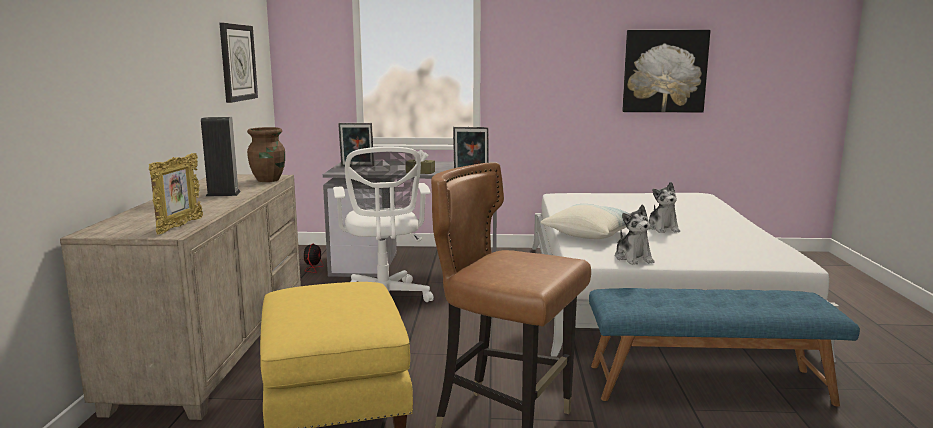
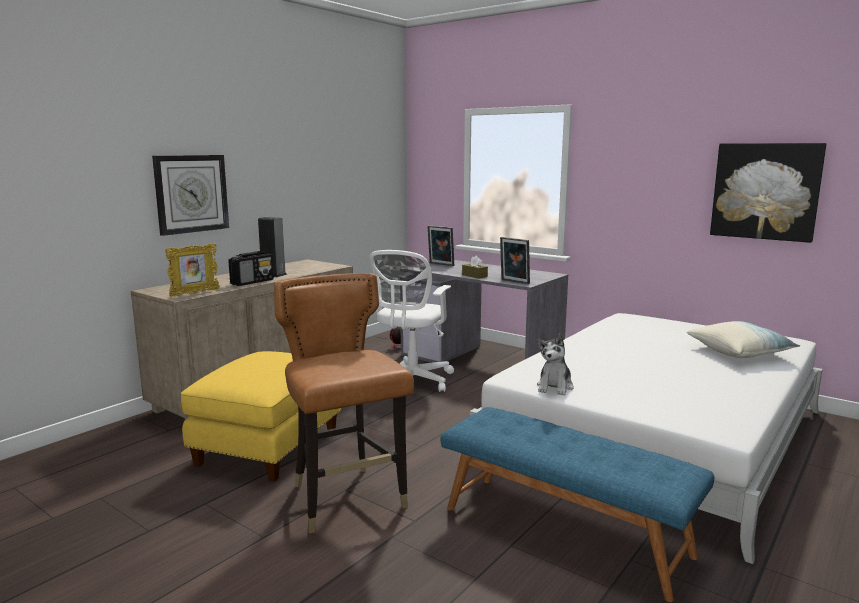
camera: 35 degrees right, 0 degrees up
(221, 204) = (252, 282): none -> radio
(237, 62) = (354, 172): wall clock -> wall clock (191, 193)
(269, 180) = (325, 268): brown vase -> none
(590, 234) = (567, 357): pillow -> pillow (740, 352)
(663, 228) = (652, 366): plush toy -> none

